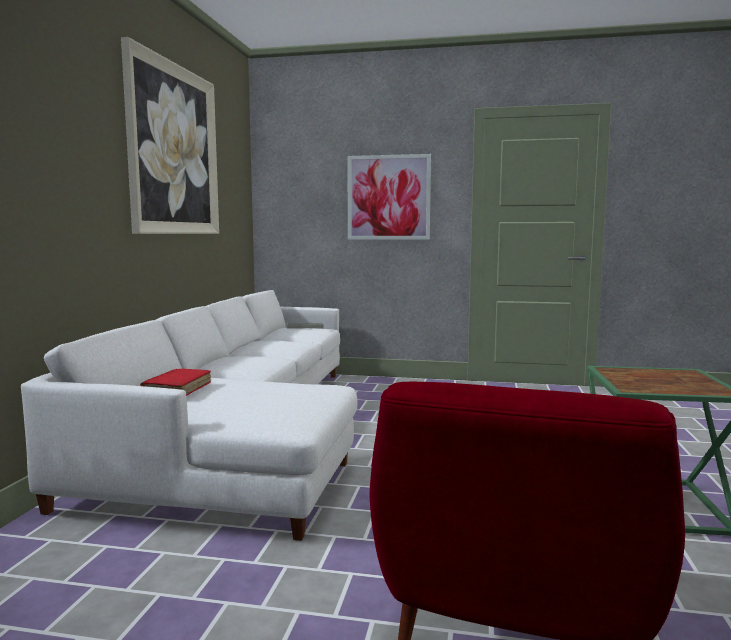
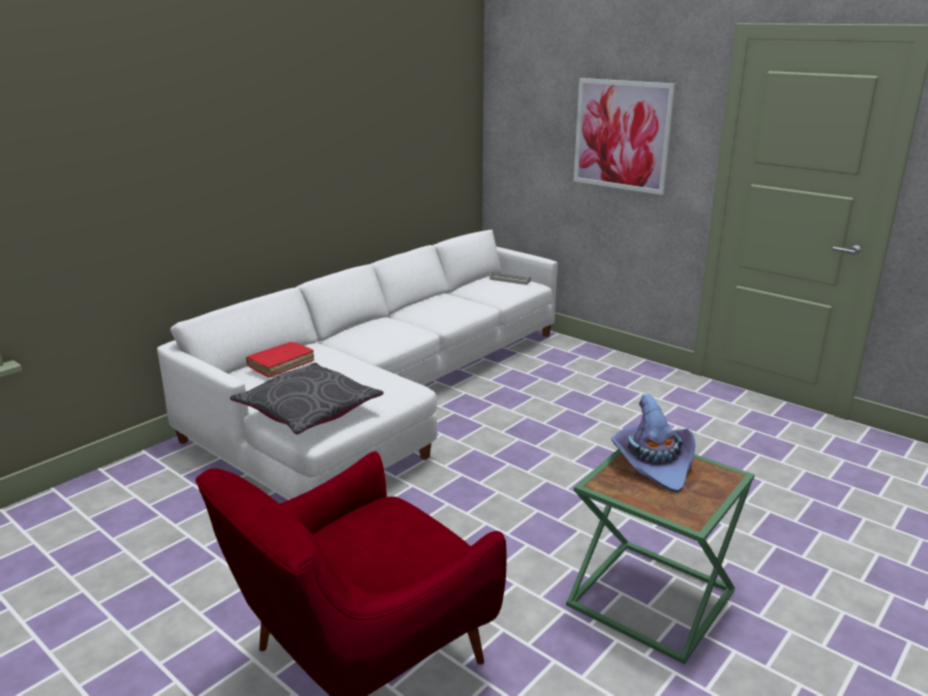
camera: 30 degrees right, 15 degrees up
(174, 150) = (346, 102): picture -> none
(263, 412) = (308, 410): none -> grey pillow
(633, 374) = (653, 463): none -> purple hat

